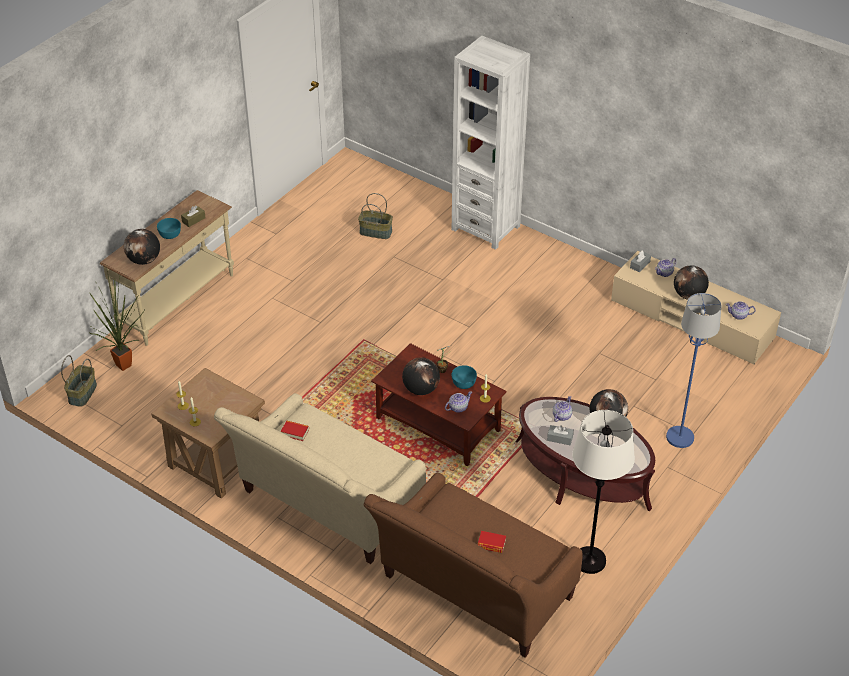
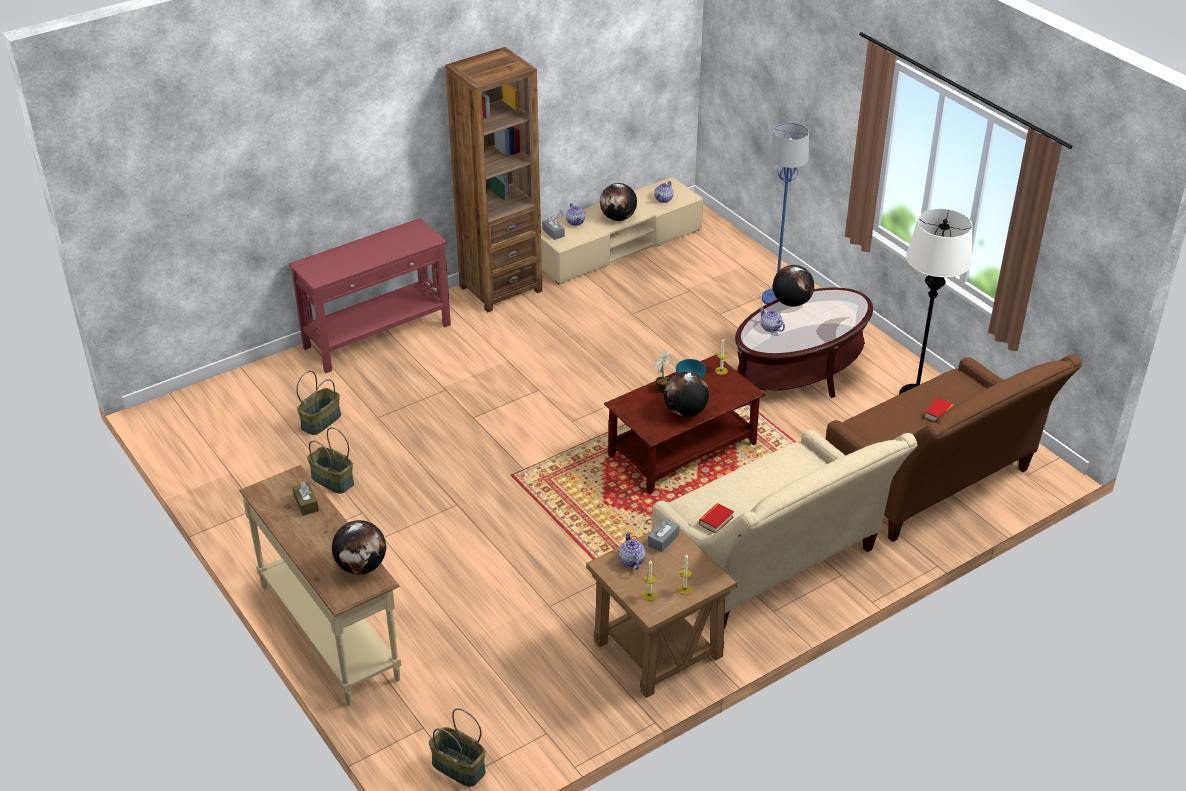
camera: 70 degrees left, 5 degrees down
(126, 364) = (426, 708): potted plant -> none
(170, 234) = (321, 531): turquoise bowl -> none
(317, 257) = (331, 480): none -> basket
(458, 407) = (726, 392): teapot -> teapot (631, 561)
(486, 228) = (378, 336): white bookcase -> red console table
(560, 438) = (802, 337): grey tissue box -> grey tissue box (663, 540)
(585, 271) = (500, 289): none -> brown bookcase

